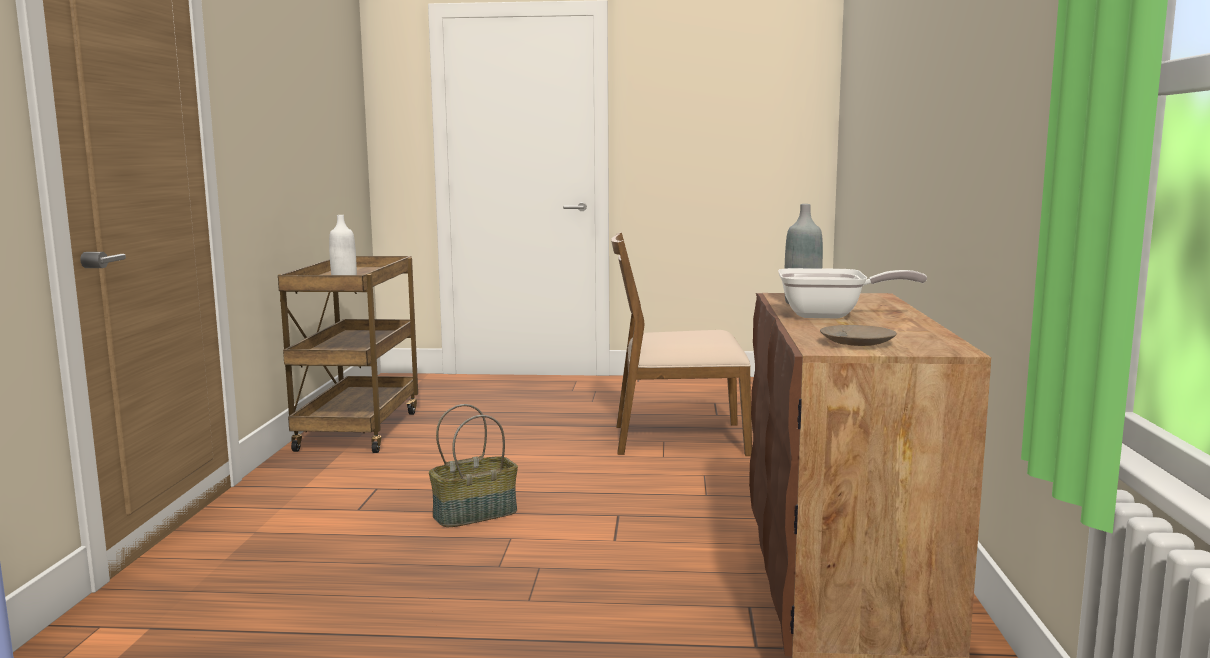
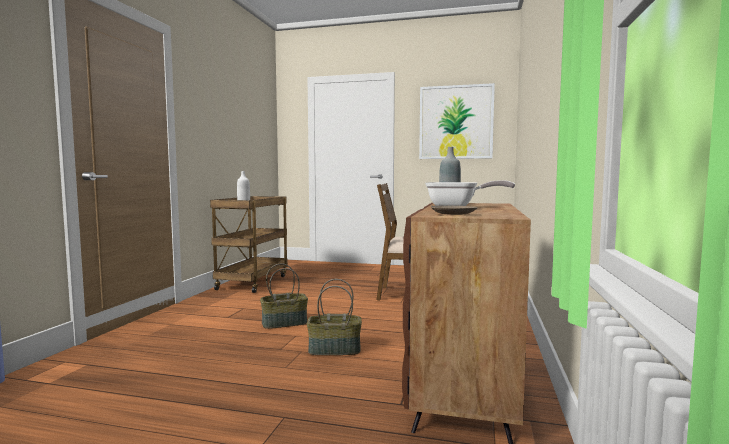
camera: 10 degrees right, 5 degrees down
(595, 560) = (334, 350): none -> basket
(727, 103) = (456, 122): none -> picture

